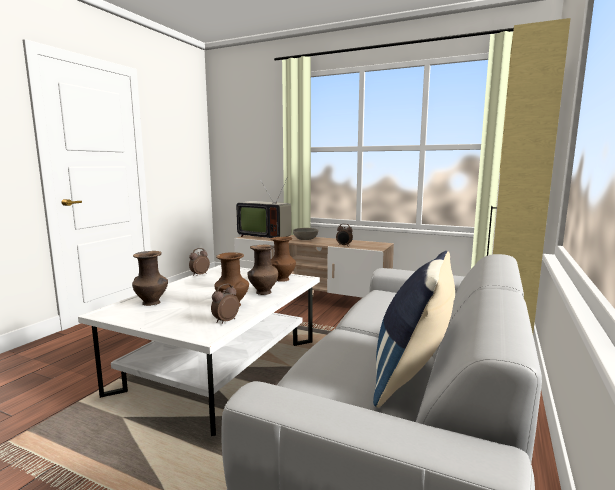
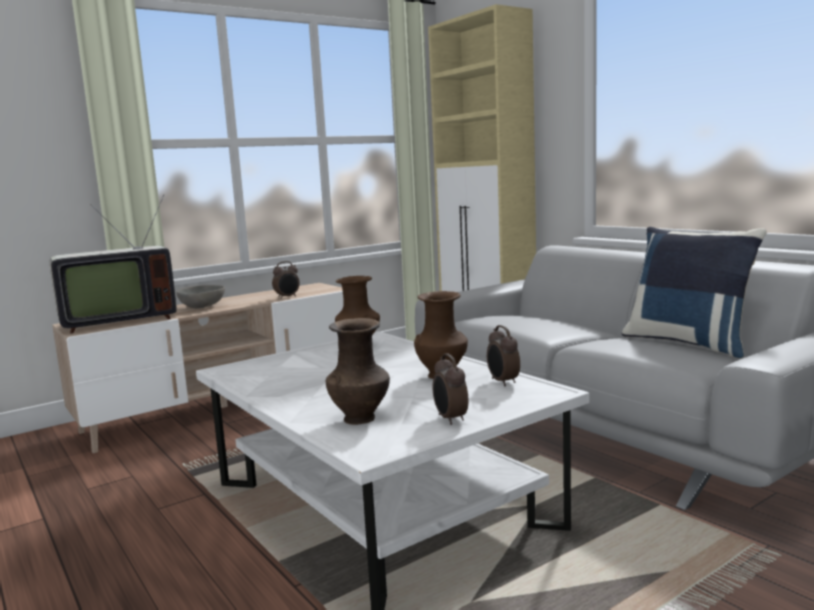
camera: 60 degrees left, 0 degrees up
(199, 275) = (240, 384): alarm clock -> alarm clock (450, 419)
(263, 292) = (405, 359): brown vase -> none

